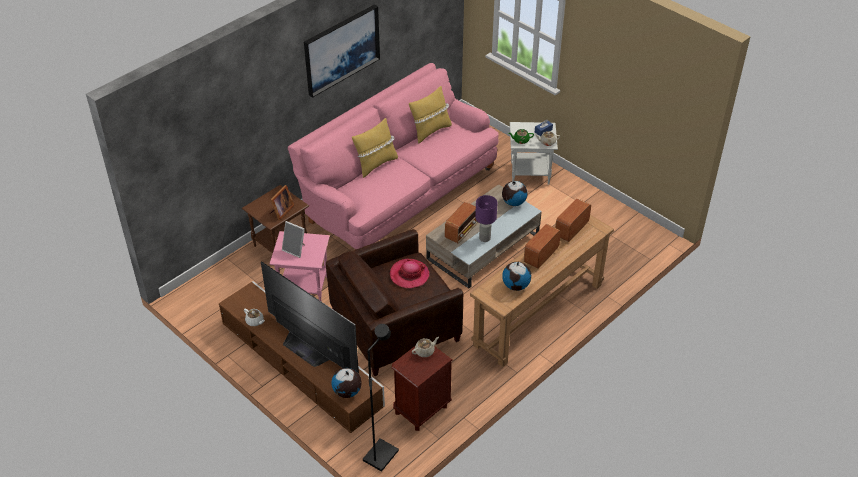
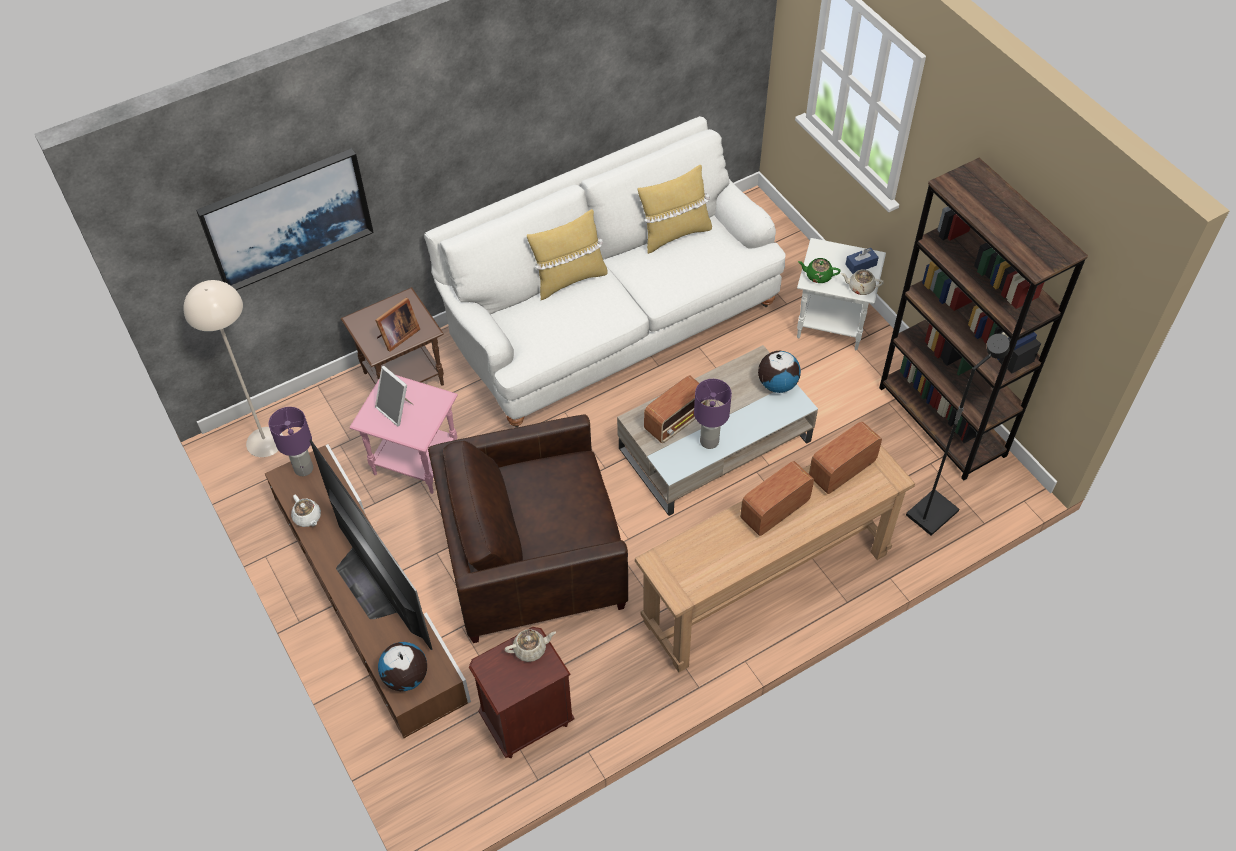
camera: 15 degrees right, 10 degrees up
(204, 294) = (265, 441): none -> beige floor lamp
(243, 296) = (304, 469): none -> purple table lamp
(341, 49) = (529, 88): picture -> picture (287, 218)
(380, 455) = (437, 788): black floor lamp -> black floor lamp (931, 512)
(398, 194) = (611, 323): pink sofa -> white sofa
(409, 275) = (559, 492): hat -> none
(516, 285) = (715, 560): globe -> none
(610, 212) = (942, 421): none -> brown bookcase

